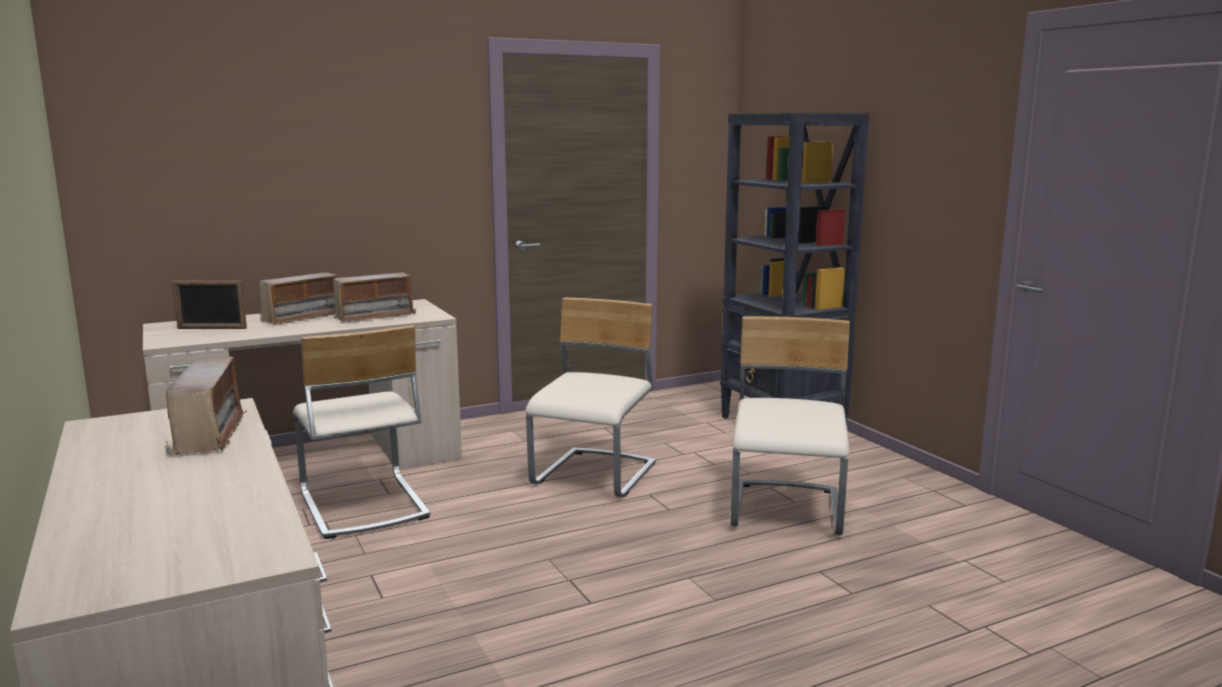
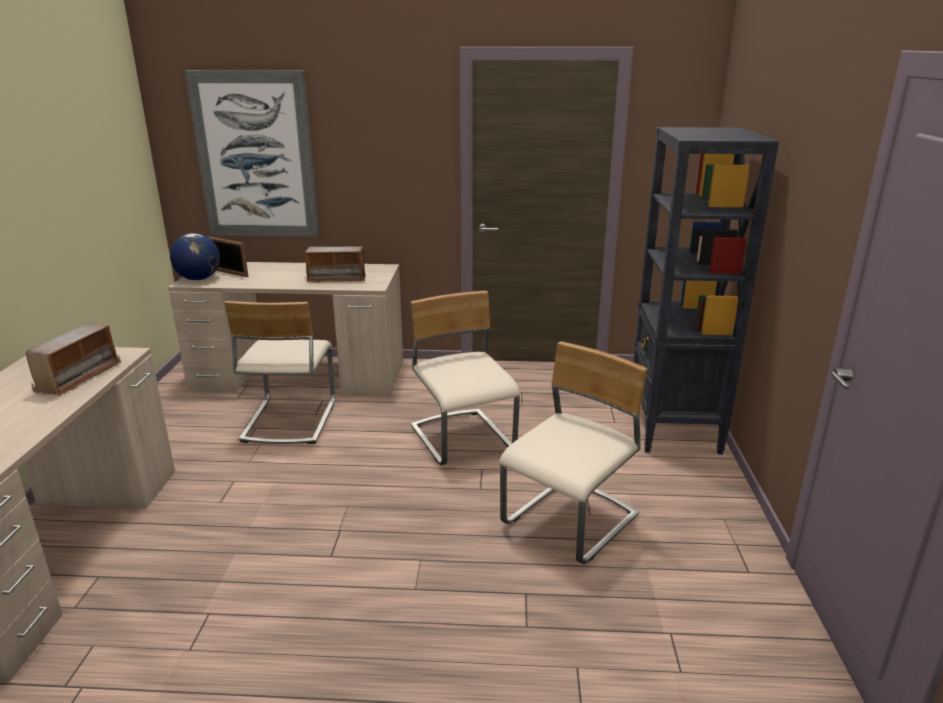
camera: 30 degrees right, 10 degrees up
(175, 338) = (198, 279): none -> globe
(225, 170) = (255, 156): none -> picture
(302, 318) = (293, 272): radio -> none
(596, 476) = (463, 439): beige chair -> beige chair turned 75 degrees counterclockwise

